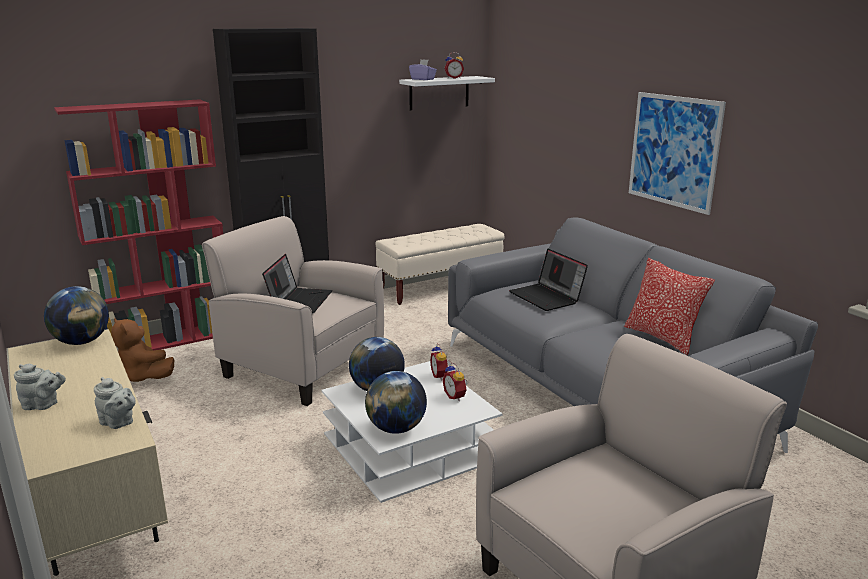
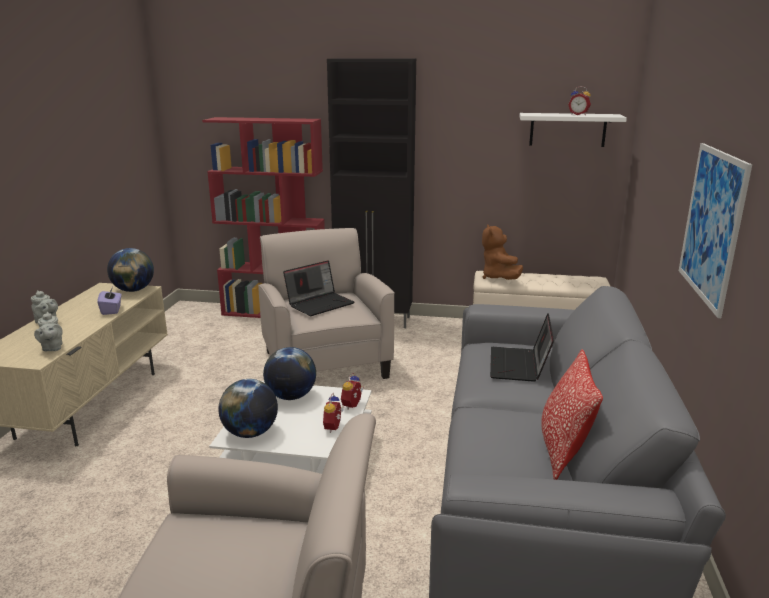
camera: 40 degrees right, 0 degrees up
(145, 377) = (226, 334): brown plush toy -> brown plush toy (499, 278)
(423, 79) = (540, 114): purple tissue box -> purple tissue box (111, 310)

